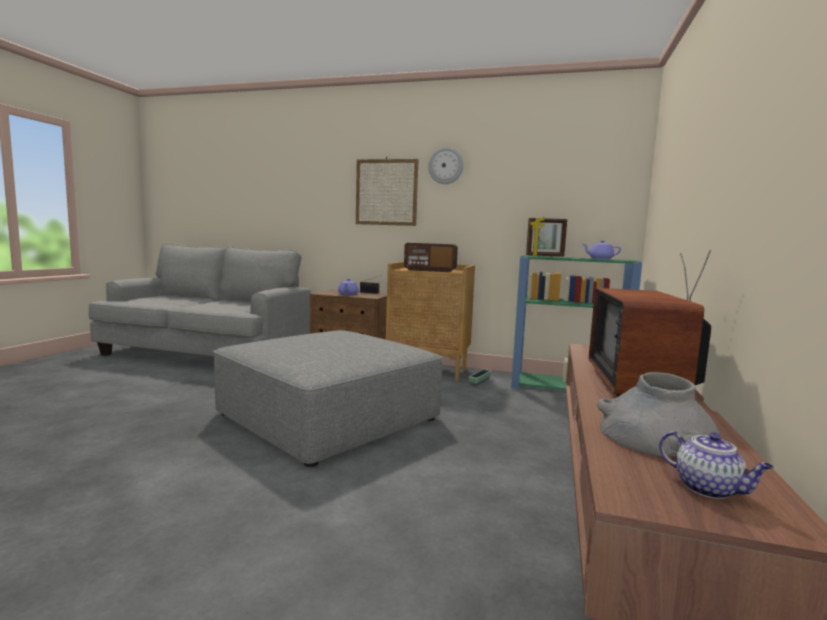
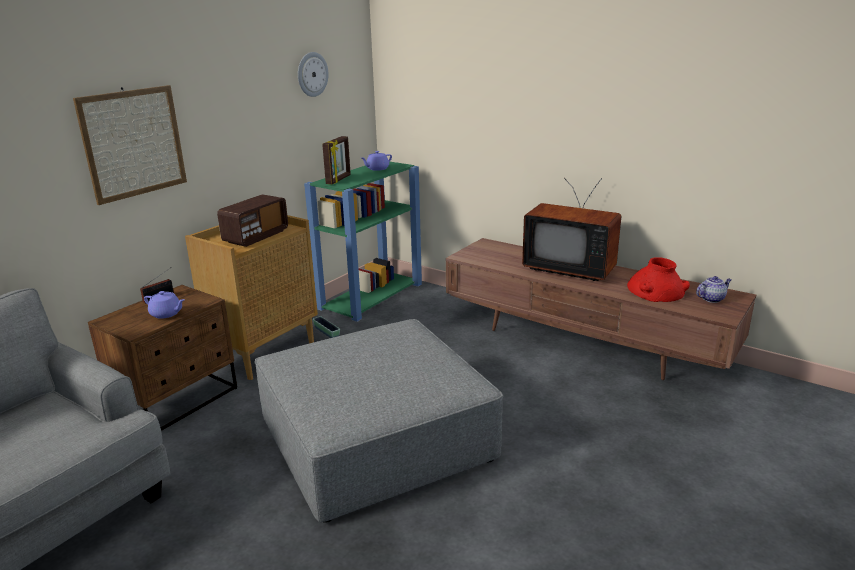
camera: 70 degrees left, 15 degrees up
(446, 166) = (205, 90): wall clock -> wall clock (312, 74)
(657, 437) = (656, 291): grey vase -> red vase

